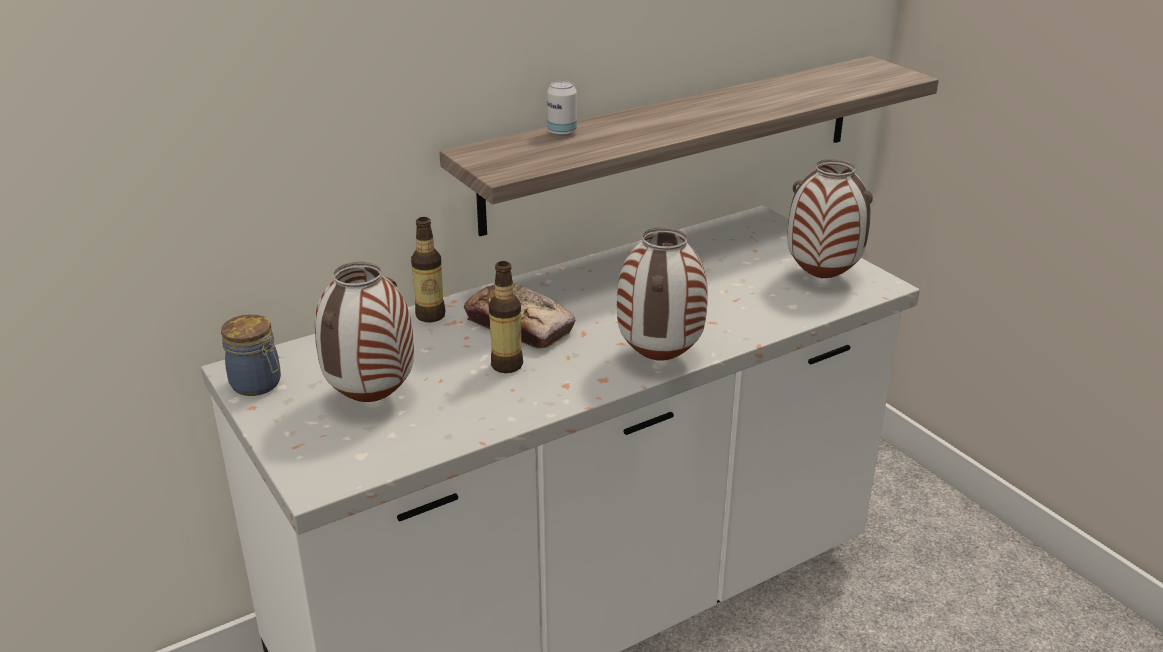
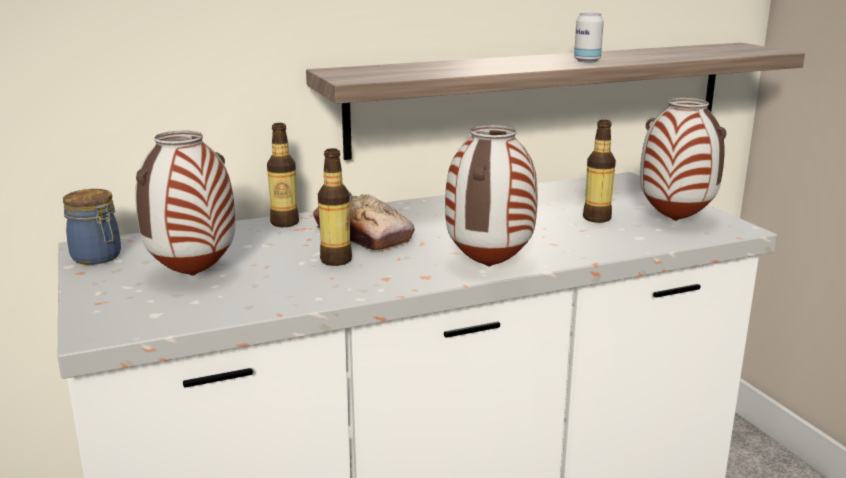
camera: 10 degrees right, 10 degrees down
(562, 133) = (424, 64): can -> can (587, 61)
(745, 281) = (596, 218): none -> bottle

